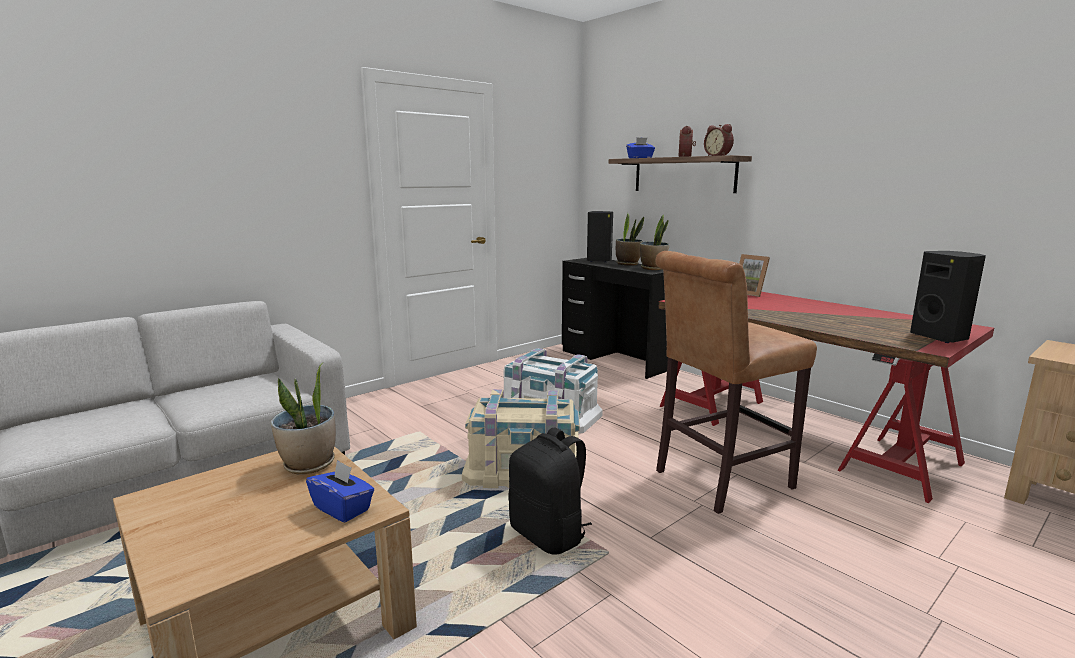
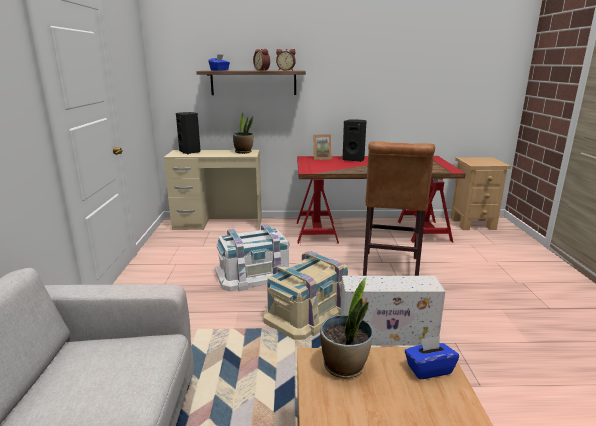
camera: 50 degrees left, 5 degrees up
(549, 535) = (388, 336): black backpack -> white storage box
(616, 359) = (218, 224): black desk -> beige desk
(628, 264) = (217, 151): potted plant -> none
(940, 337) = (440, 164): black speaker -> black speaker (354, 159)

